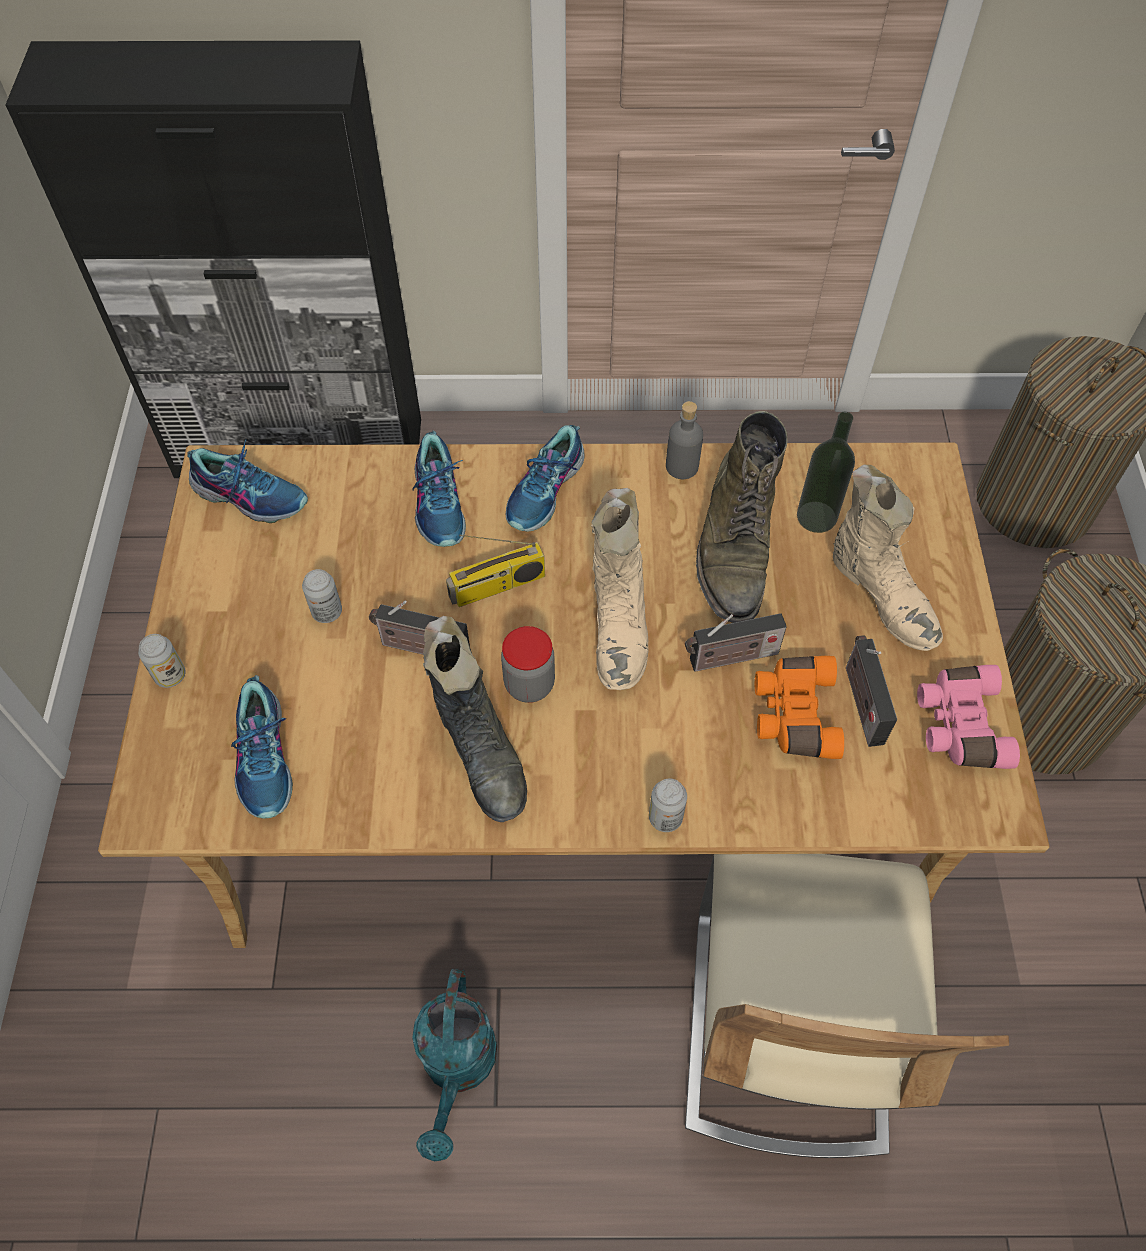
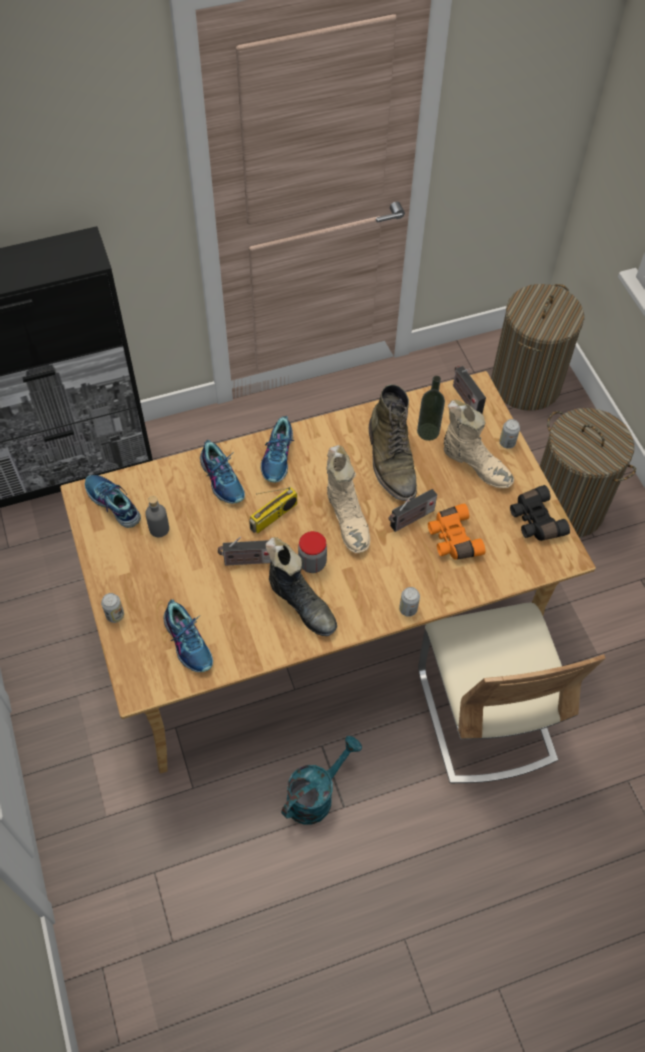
camera: 20 degrees left, 0 degrees up
(251, 495) = (112, 504): shoe -> shoe turned 135 degrees counterclockwise
(327, 612) = (186, 556): can -> can (507, 443)
(458, 1068) = (316, 794): turquoise watering can -> turquoise watering can turned 120 degrees counterclockwise
(682, 466) = (347, 423): grey bottle -> grey bottle (159, 529)
(862, 701) = (484, 522): radio -> radio (465, 398)
(958, 725) = (534, 520): pink binoculars -> black binoculars

